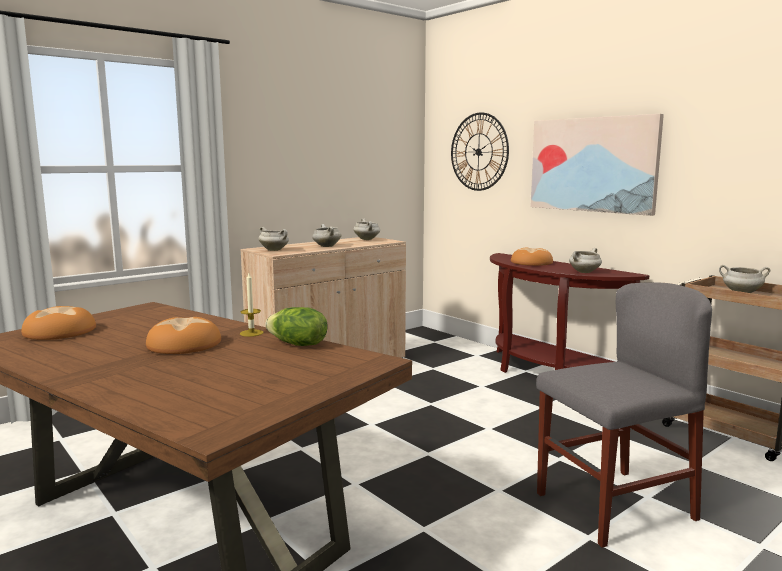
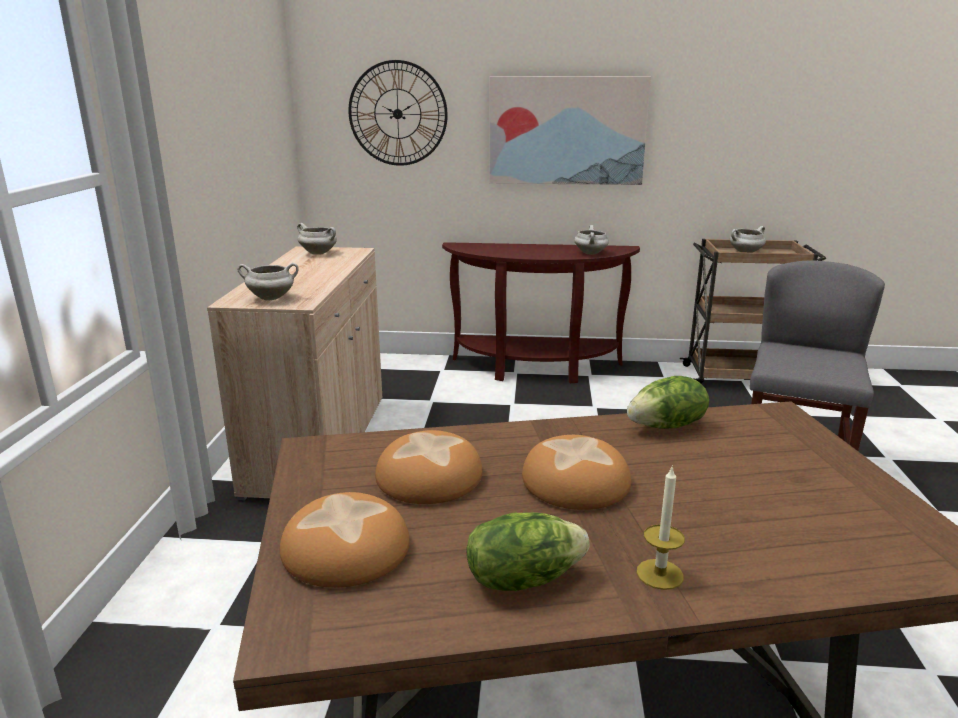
camera: 45 degrees left, 10 degrees up
(66, 357) = (523, 578): none -> lettuce
(251, 333) = (579, 432): candle -> candle (659, 574)
(326, 246) = (315, 276): white cooking pot -> none
(531, 262) = (515, 250): bread -> bread (429, 476)

